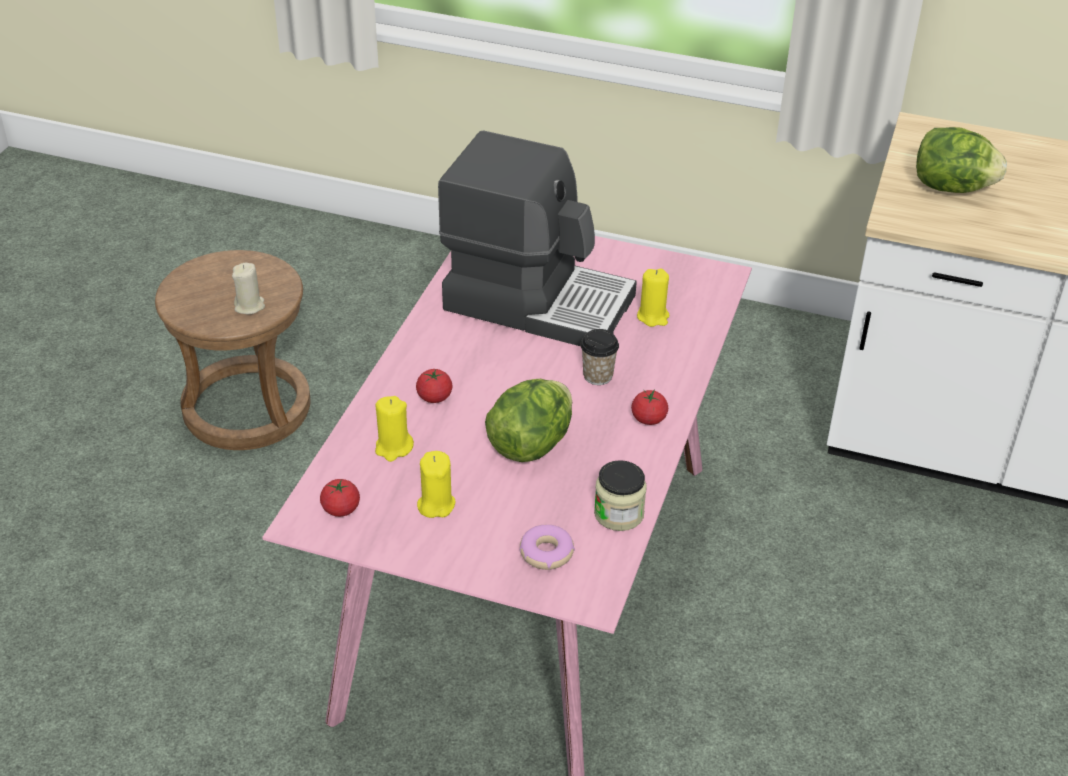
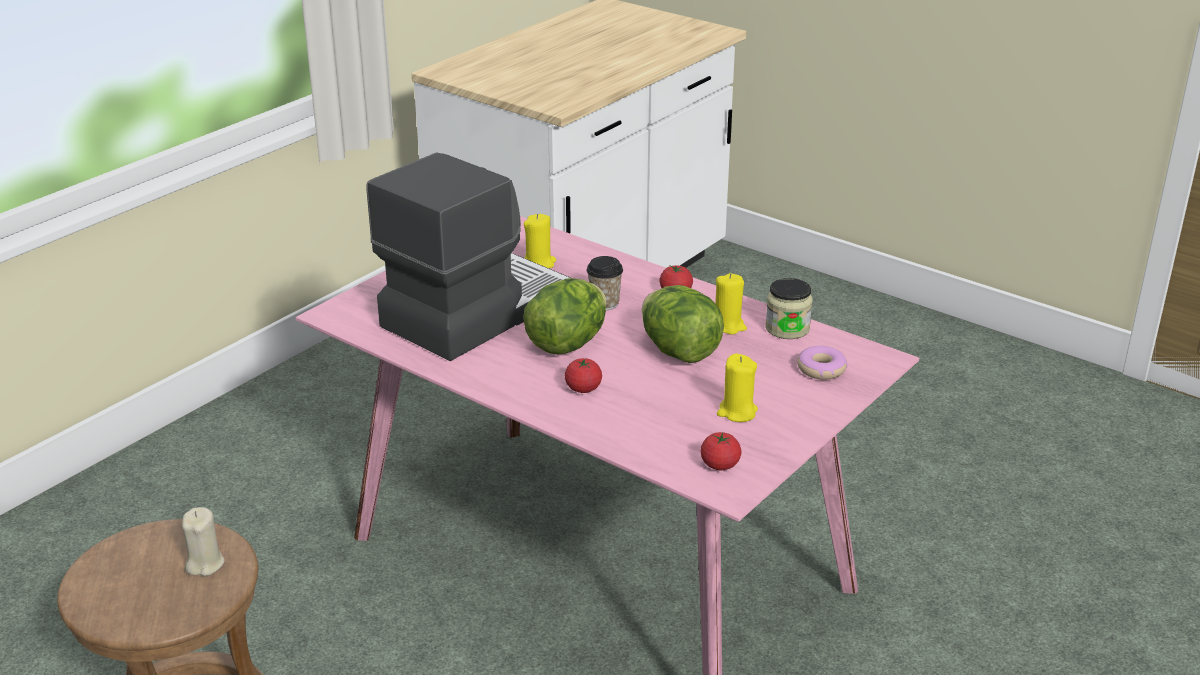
camera: 70 degrees left, 10 degrees down
(393, 448) = (645, 422): yellow candle -> yellow candle (728, 326)
(951, 188) = (535, 80): lettuce -> lettuce (567, 344)

